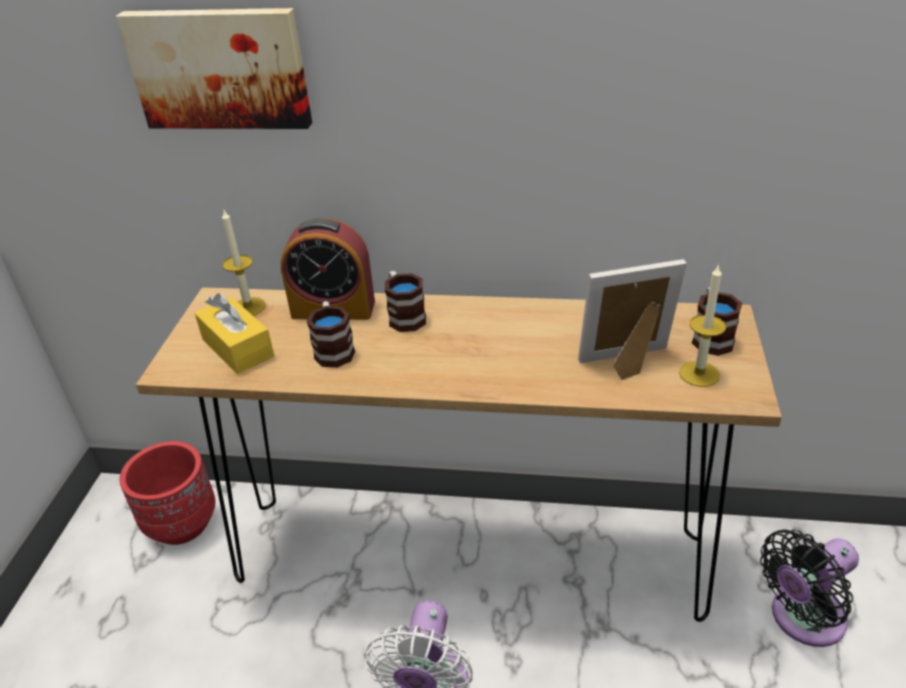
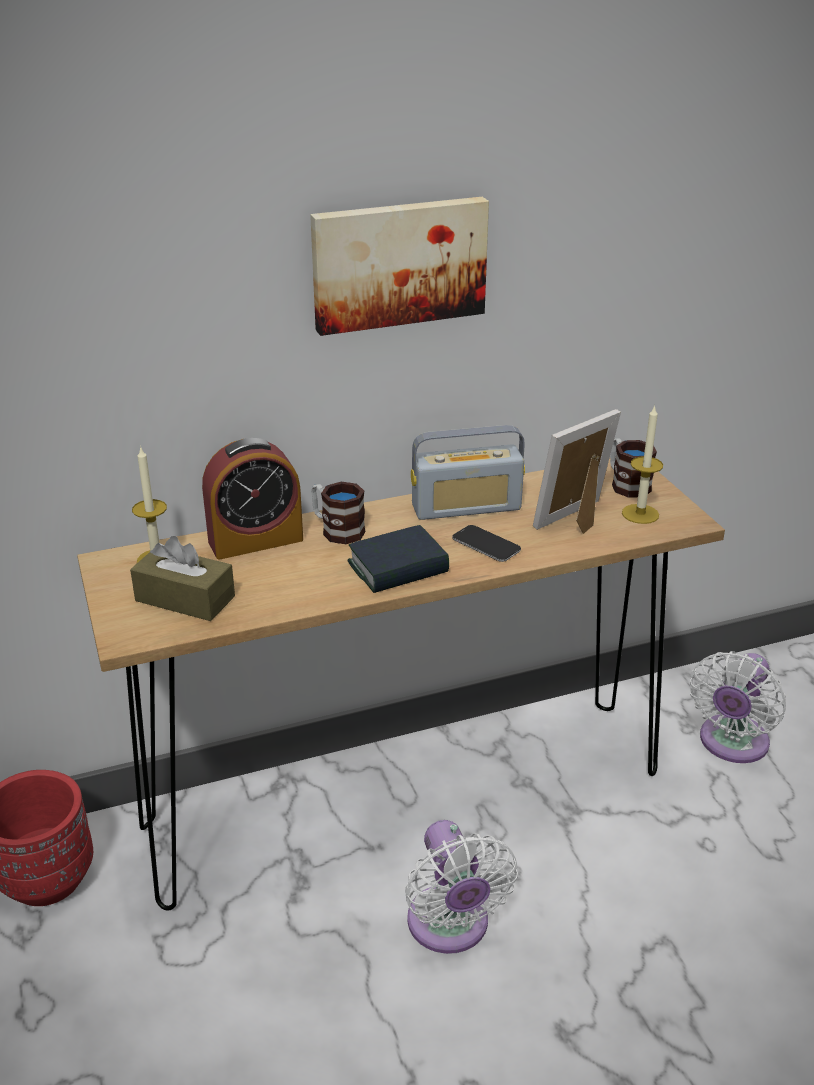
camera: 30 degrees left, 5 degrees down
(220, 68) = (121, 291): picture -> picture (398, 263)
(237, 347) = (185, 598): yellow tissue box -> brown tissue box
(333, 349) = (292, 575): mug -> none
(423, 367) = (398, 568): none -> book
(519, 366) = (486, 545): none -> phone
(533, 322) = (466, 507): none -> radio
(802, 619) = (731, 744): black fan -> white fan

